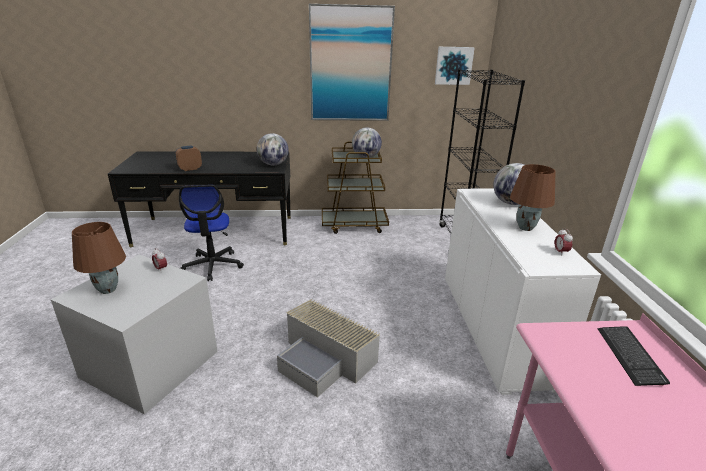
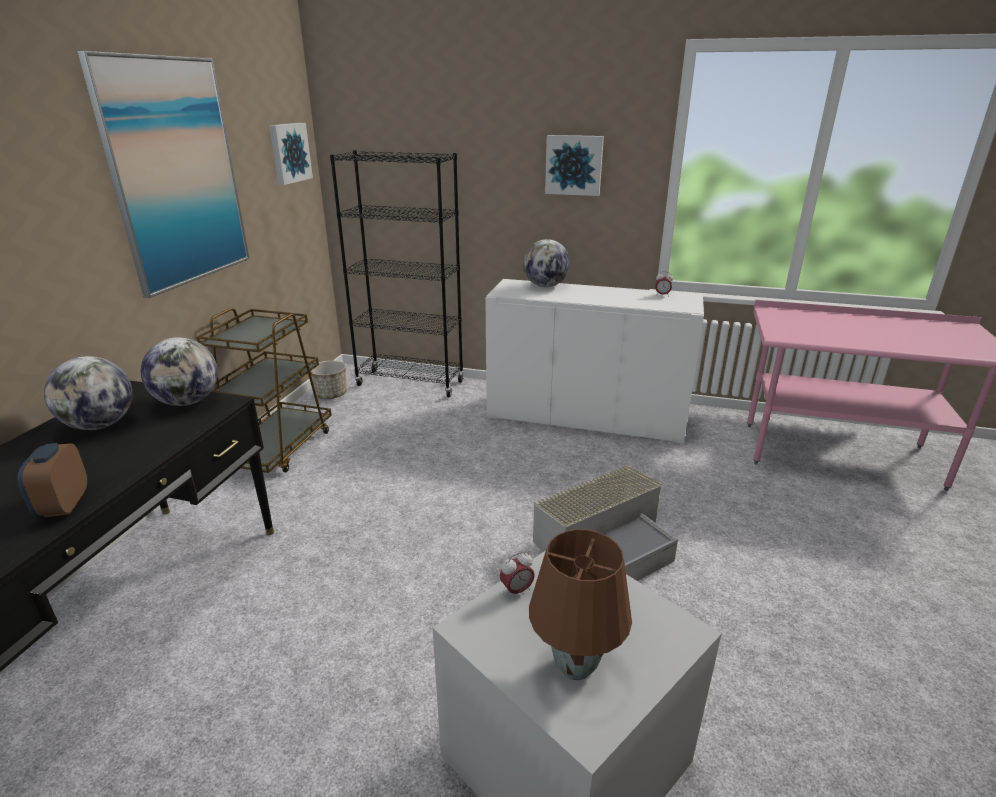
camera: 70 degrees left, 0 degrees up
(212, 265) = (265, 646): office chair -> none
(366, 157) = (270, 326): globe -> globe (100, 425)
(422, 222) = (330, 394): none -> planter
(525, 228) = (608, 294): brown table lamp -> none
(582, 106) = (574, 165): none -> picture
(630, 356) = (801, 320): keyboard -> none

